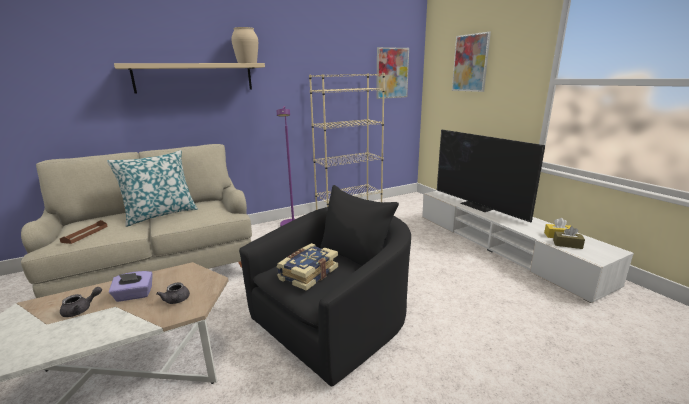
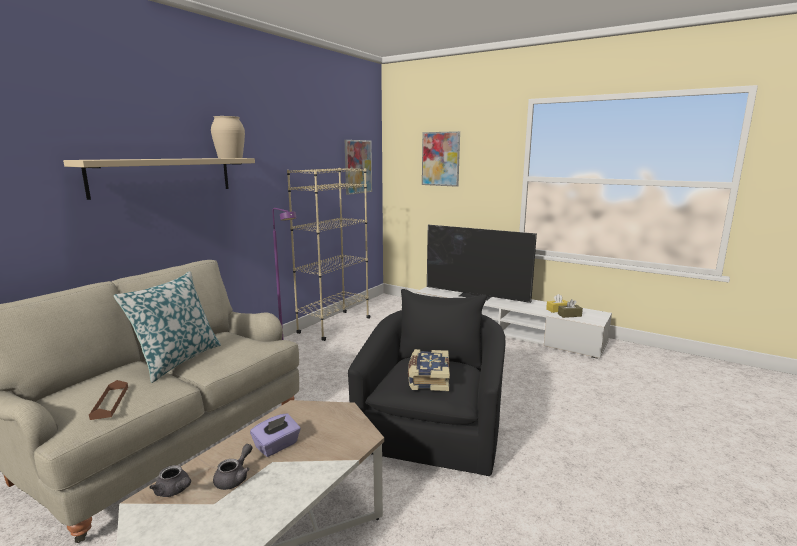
camera: 30 degrees left, 5 degrees down
(176, 301) = (335, 435): grey teapot -> grey teapot (174, 491)

